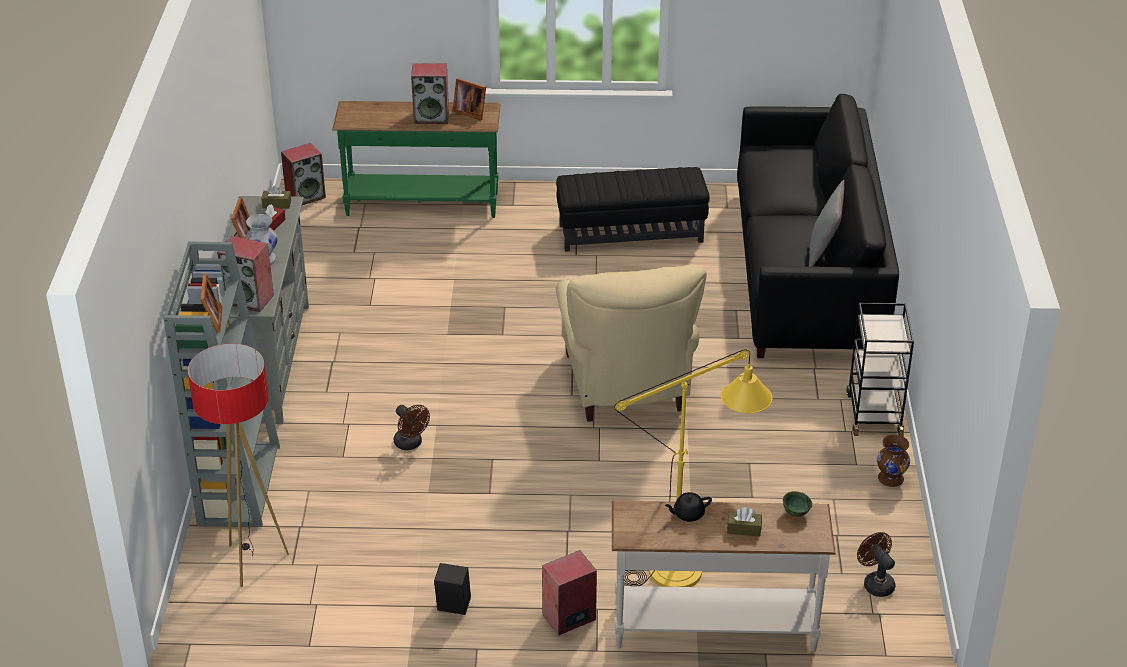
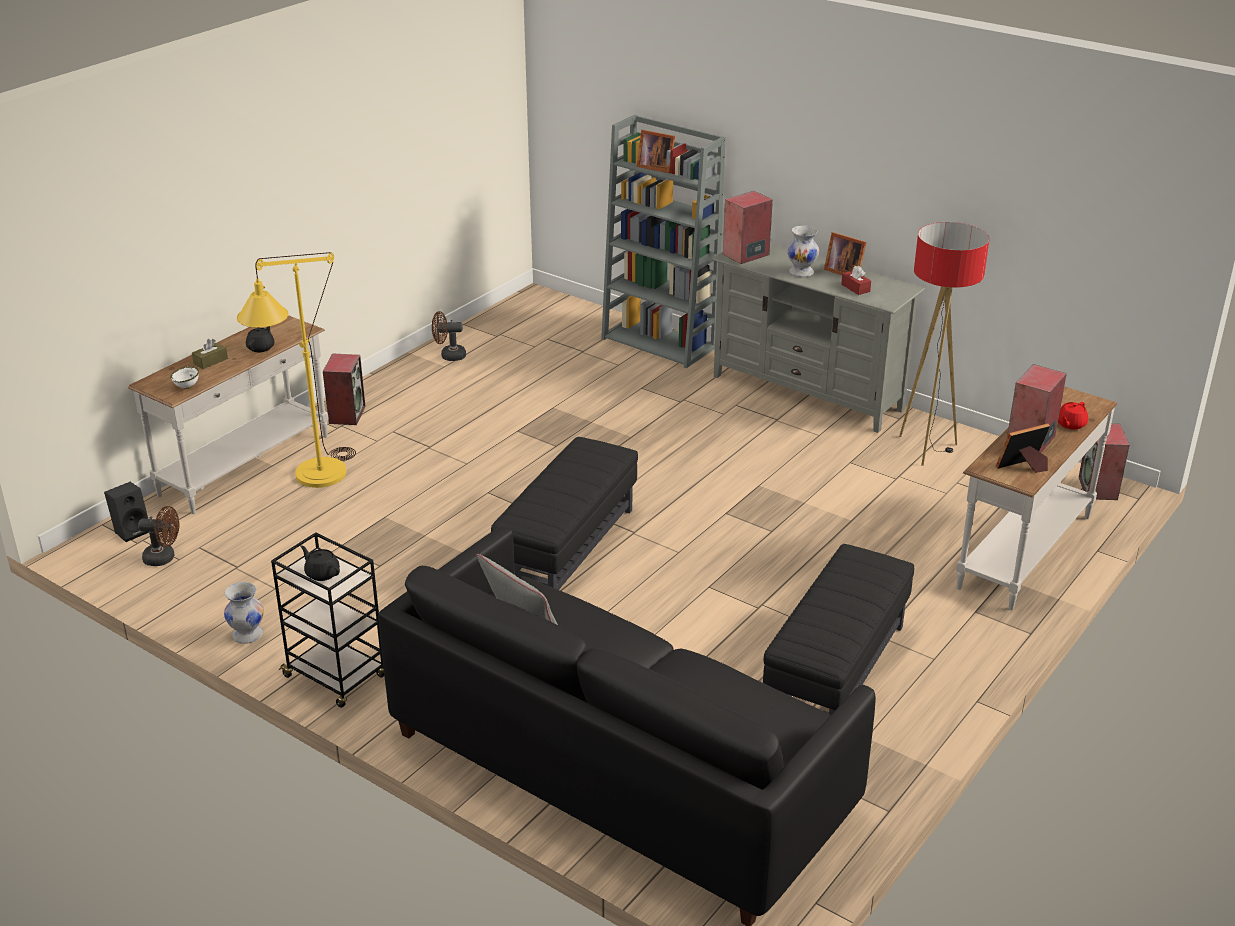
camera: 125 degrees right, 5 degrees down
(253, 562) = (568, 327): floor lamp -> floor lamp (926, 449)
(277, 204) = (890, 298): brown tissue box -> none
(392, 109) = (1070, 424): none -> red teapot
(411, 444) = (620, 418): brown fan -> brown fan (449, 356)
(422, 205) = (1022, 551): green console table -> white console table
(452, 607) = (422, 378): black speaker -> black speaker (132, 530)
(625, 386) = (567, 547): beige armchair -> black ottoman
(795, 513) = (187, 387): green bowl -> white bowl
(884, 333) = (322, 573): none -> black teapot
(890, 478) = (248, 635): brown vase -> white vase

